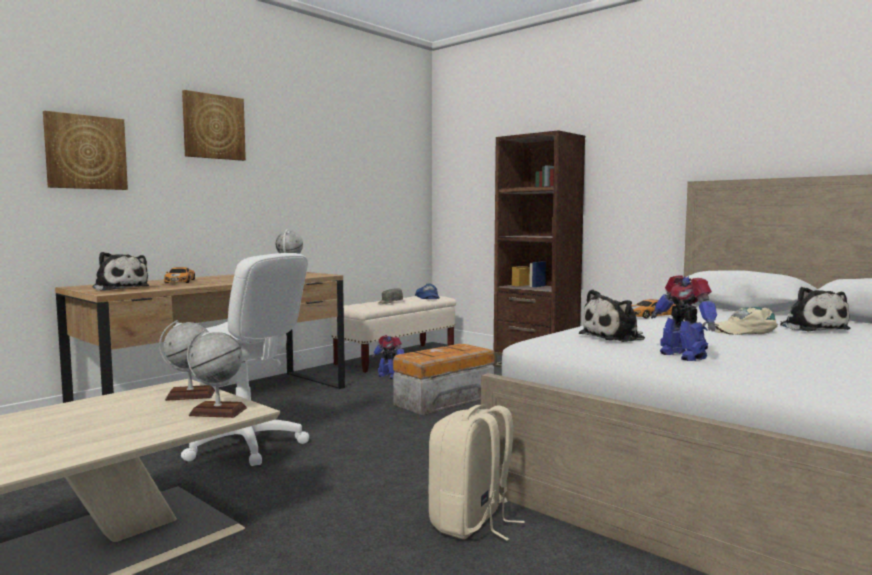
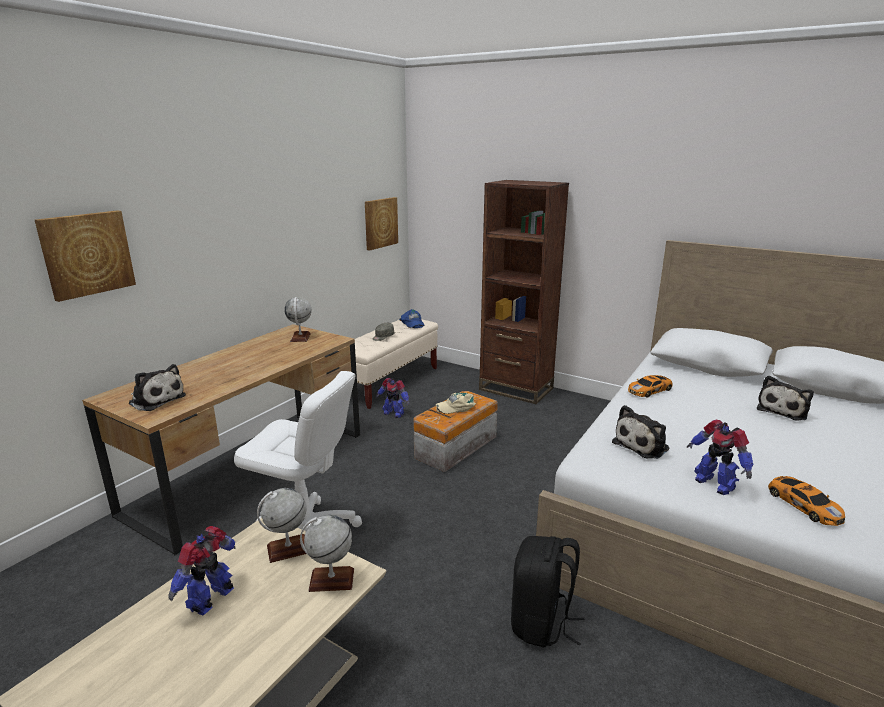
camera: 10 degrees left, 15 degrees up
(91, 413) = (212, 599): none -> toy robot
(180, 281) = (205, 371): toy car -> toy car (803, 504)
(213, 127) = (208, 196): picture -> picture (380, 223)
(471, 523) = (541, 623): beige backpack -> black backpack
(744, 330) = (736, 421): beige cap -> beige cap (456, 407)
(811, 328) = (783, 410): plush toy -> plush toy turned 60 degrees clockwise

